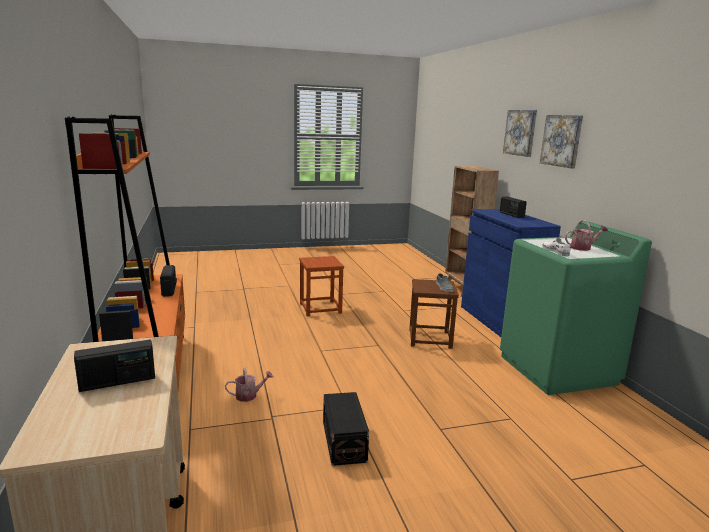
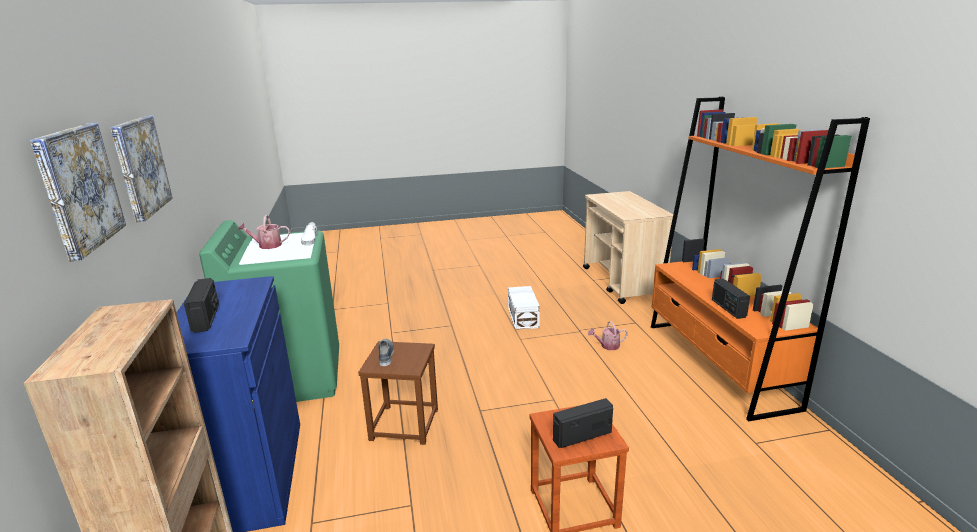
camera: 175 degrees left, 5 degrees up
(117, 382) = (625, 205): radio -> radio (582, 435)
(343, 442) = (523, 317): black storage box -> white storage box

